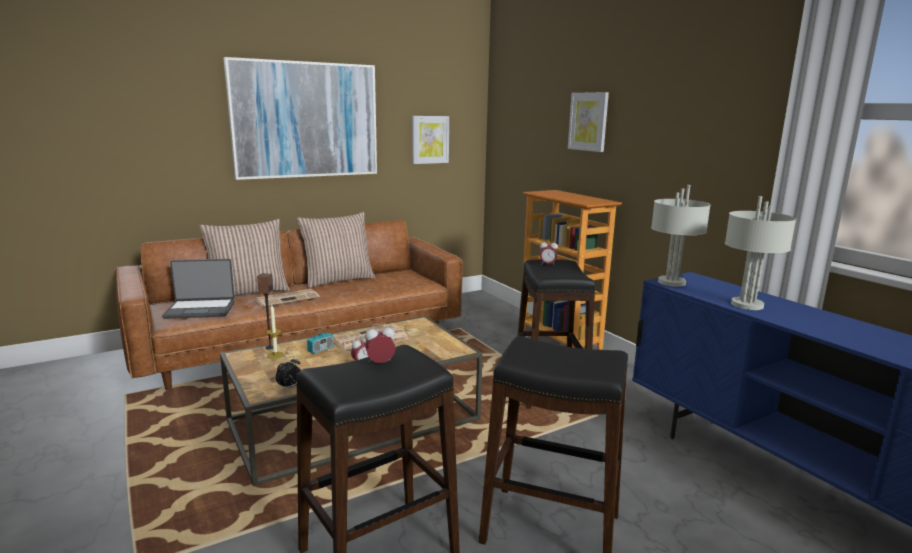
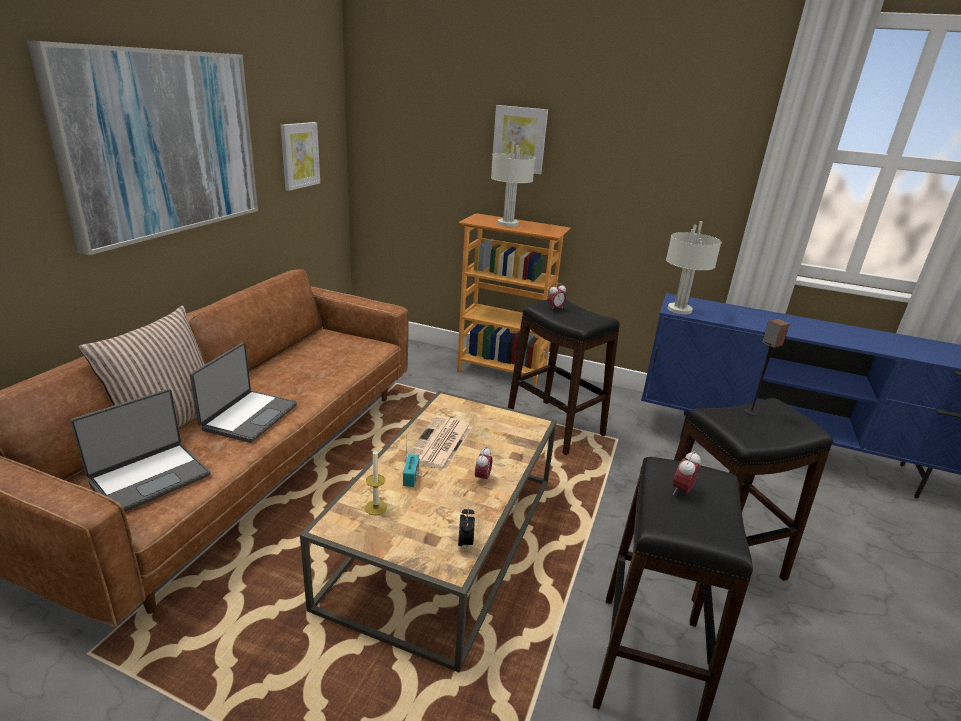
camera: 40 degrees left, 10 degrees up
(270, 347) = (350, 499): speaker -> speaker (751, 412)
(288, 298) = (248, 417): newspaper -> laptop
(338, 280) = (262, 367): pillow -> none
(746, 304) = (755, 322): grey table lamp -> grey table lamp (507, 223)

